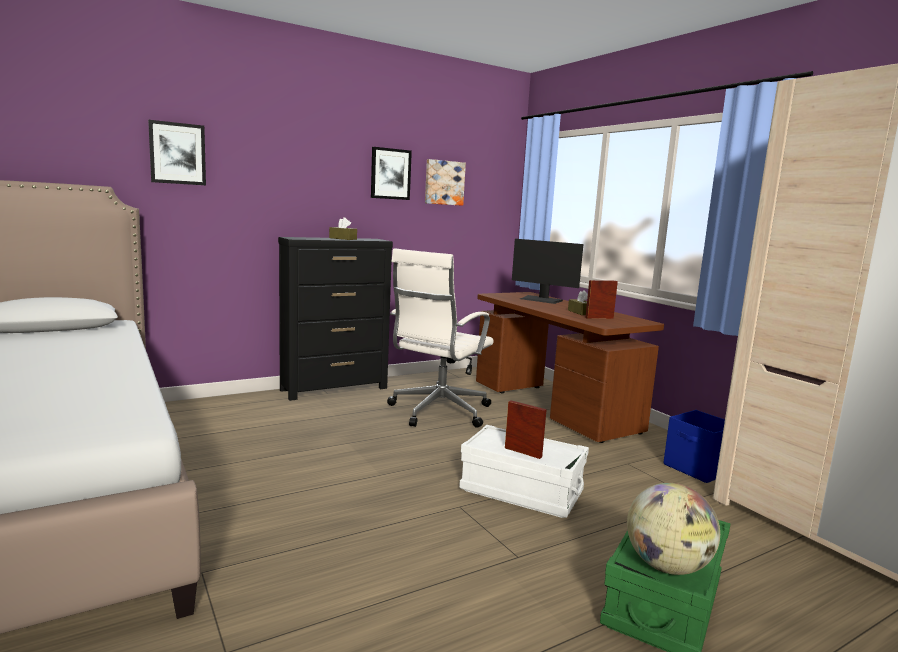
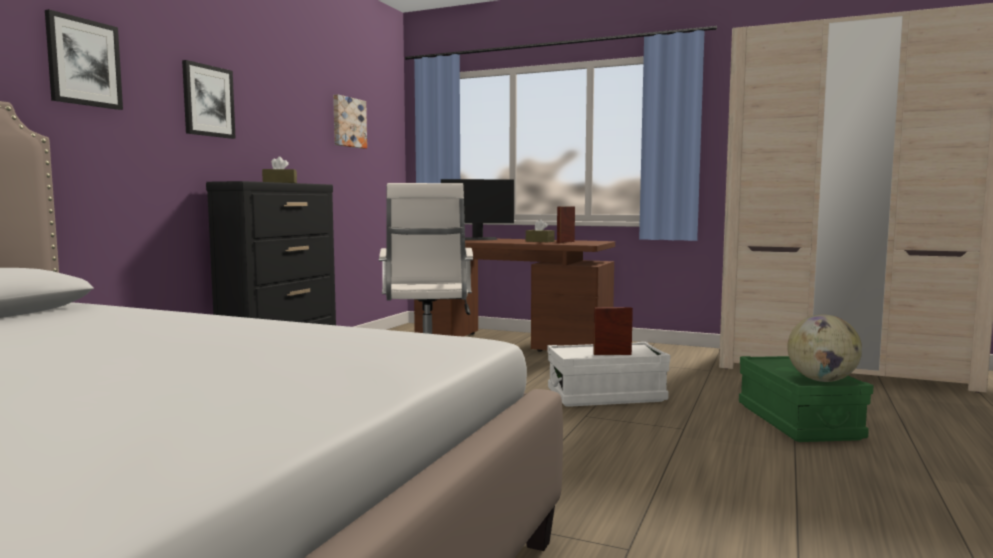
camera: 35 degrees left, 5 degrees down
(390, 174) = (304, 109): picture -> picture (208, 101)
(698, 469) = (680, 355): blue storage box -> none

